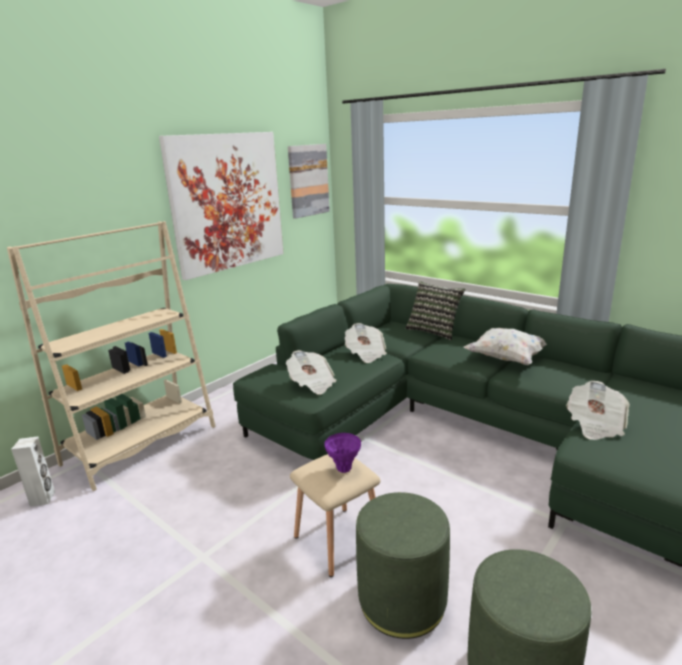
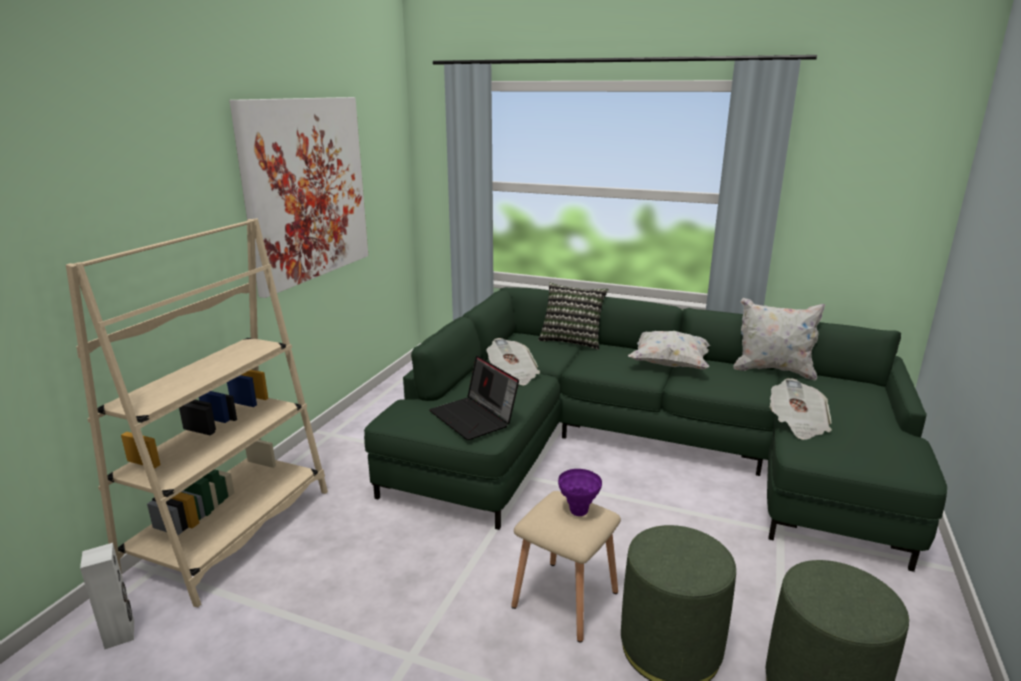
camera: 20 degrees left, 0 degrees up
(308, 180) = (389, 160): picture -> none
(312, 384) = (474, 418): newspaper -> laptop
(604, 373) = (772, 370): none -> white pillow

